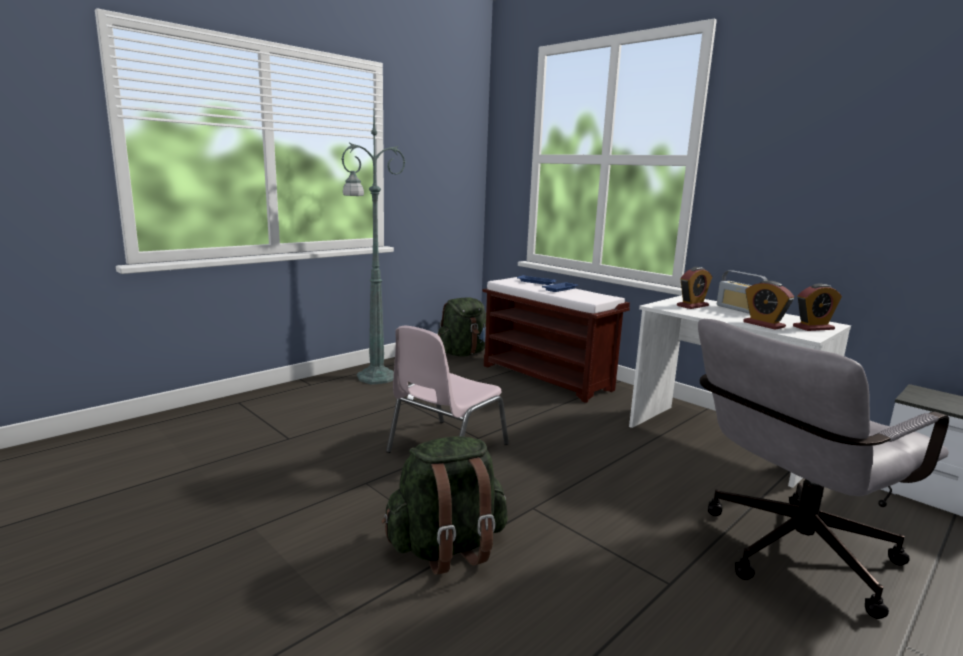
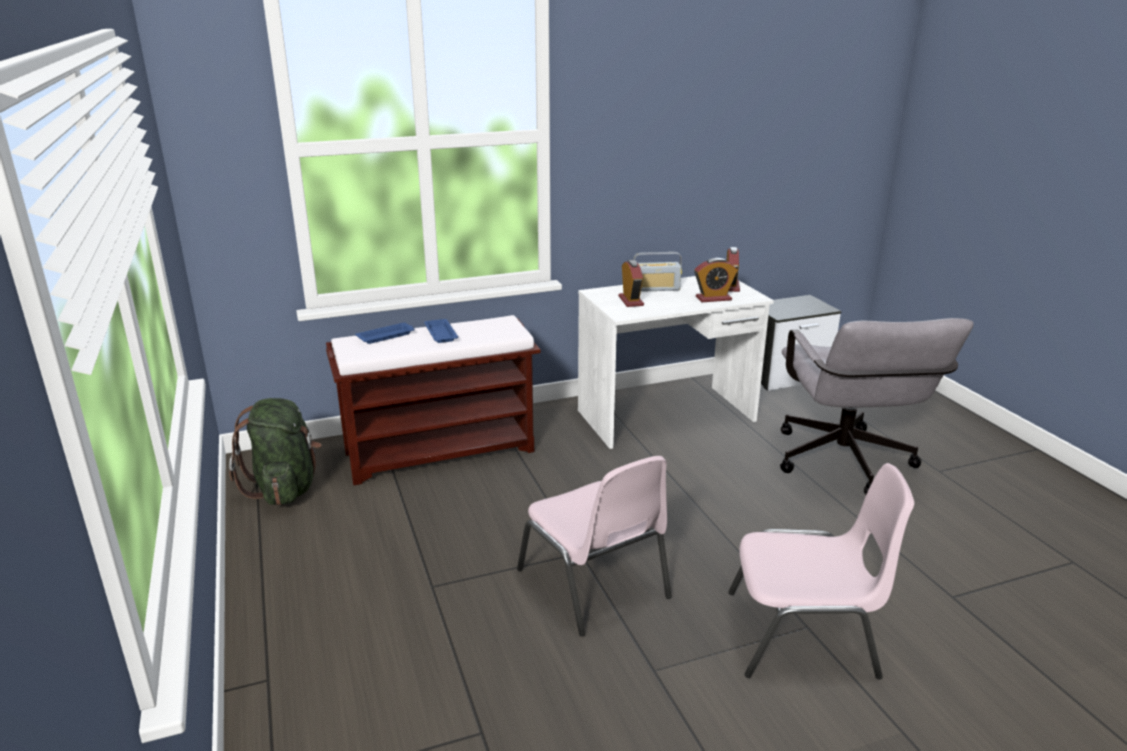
camera: 65 degrees left, 10 degrees up
(374, 377) = (303, 598): green floor lamp -> none
(447, 547) = (803, 635): green backpack -> pink chair

